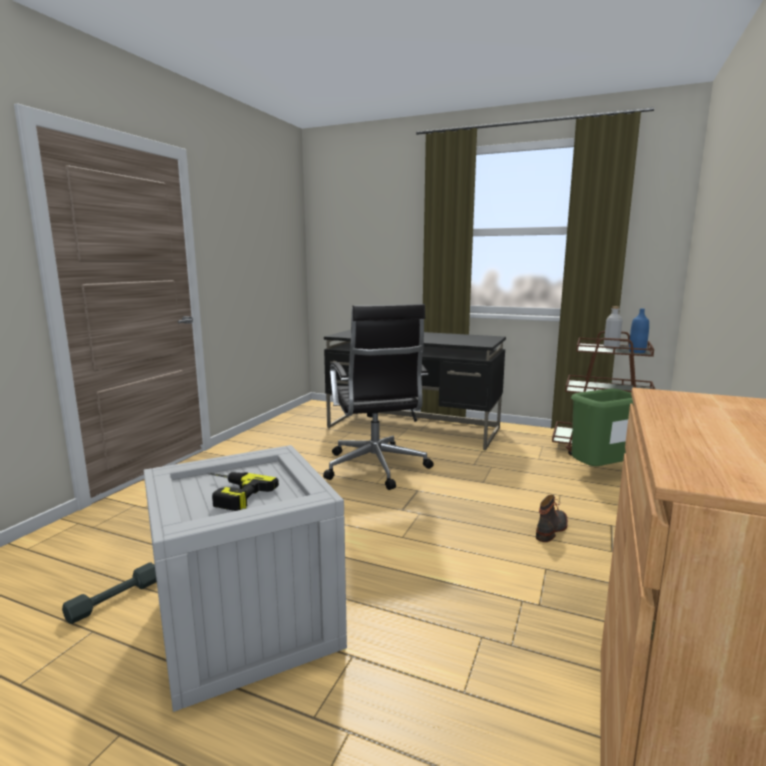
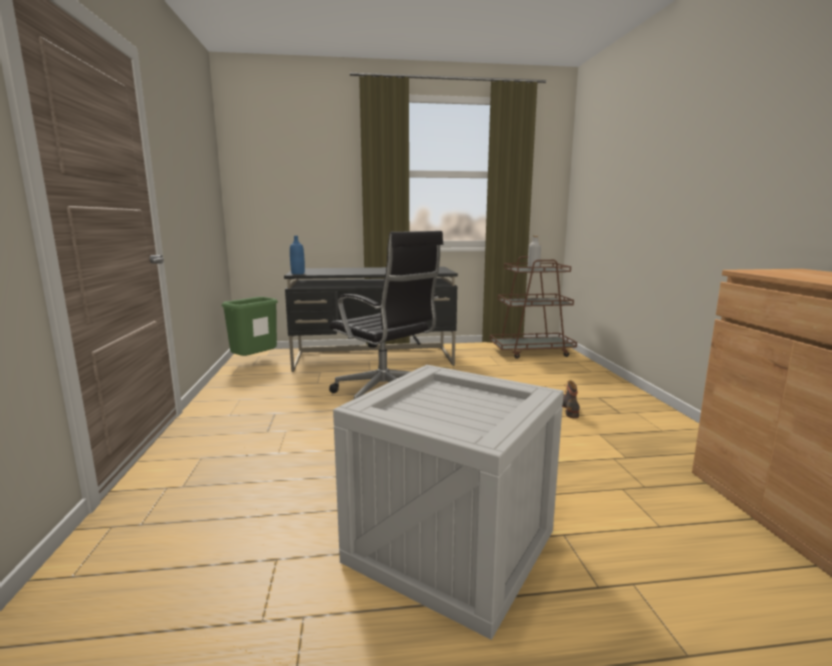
camera: 30 degrees left, 0 degrees up
(114, 599) = (284, 580): grey dumbbell -> none
(229, 494) = (454, 410): power drill -> none
(599, 473) = (549, 366): green trash can -> green trash can (255, 362)
(637, 352) = (555, 270): blue bottle -> blue bottle (298, 273)

